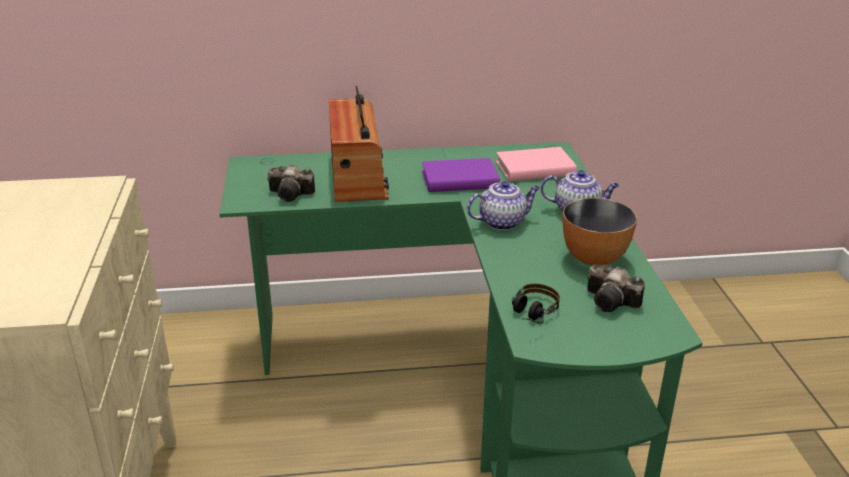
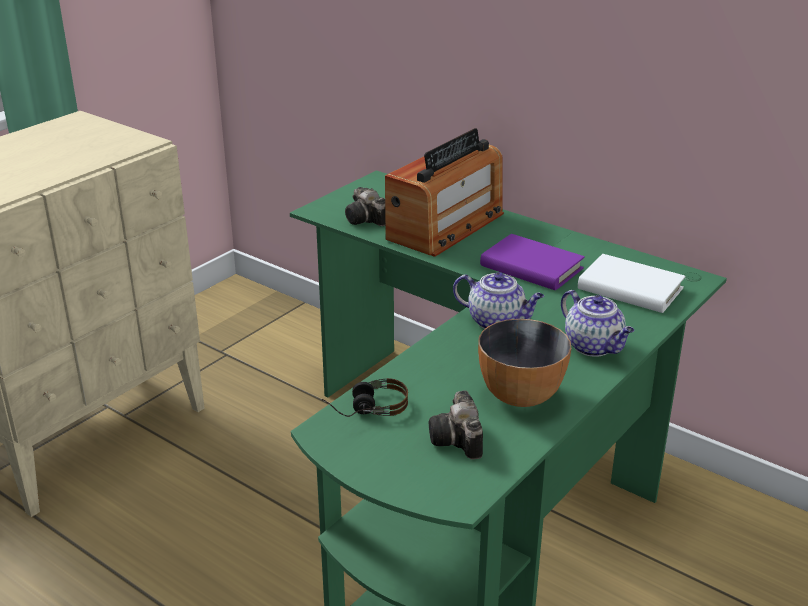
camera: 45 degrees right, 0 degrees up
(535, 169) = (630, 289): pink book -> white book

